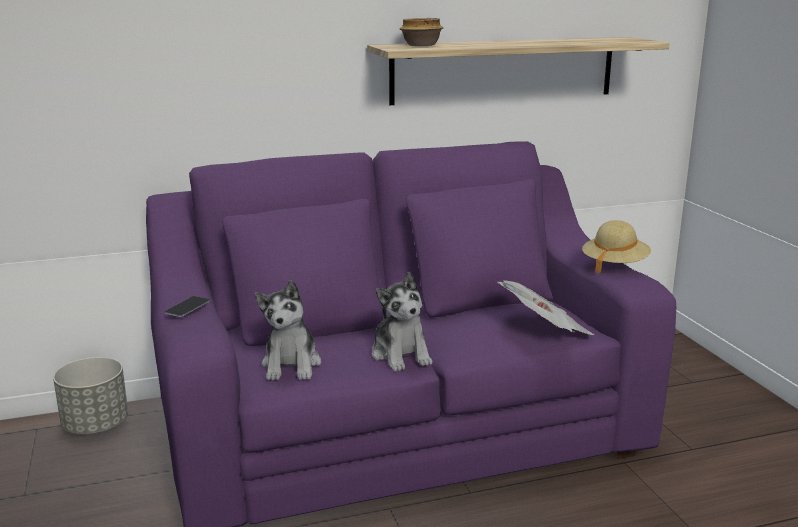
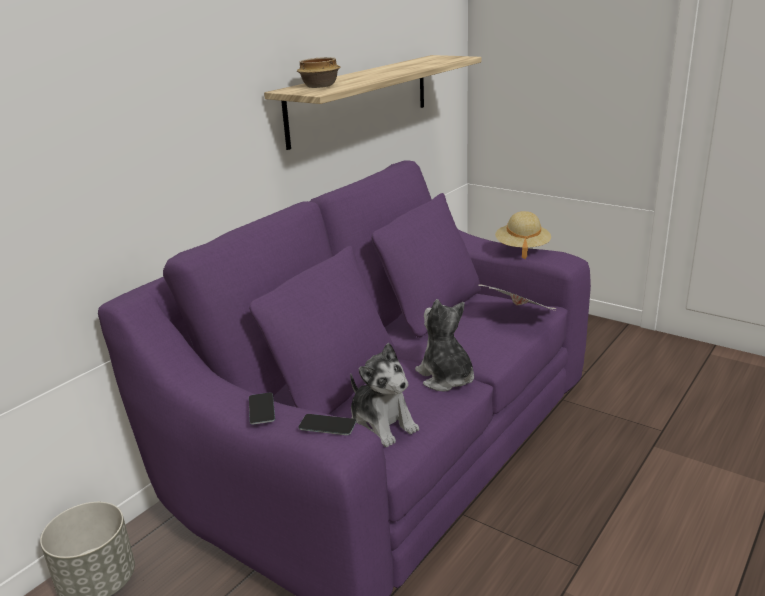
camera: 35 degrees left, 5 degrees up
(200, 330) = (327, 425): none -> phone
(401, 355) = (446, 378): plush toy -> plush toy turned 150 degrees counterclockwise

